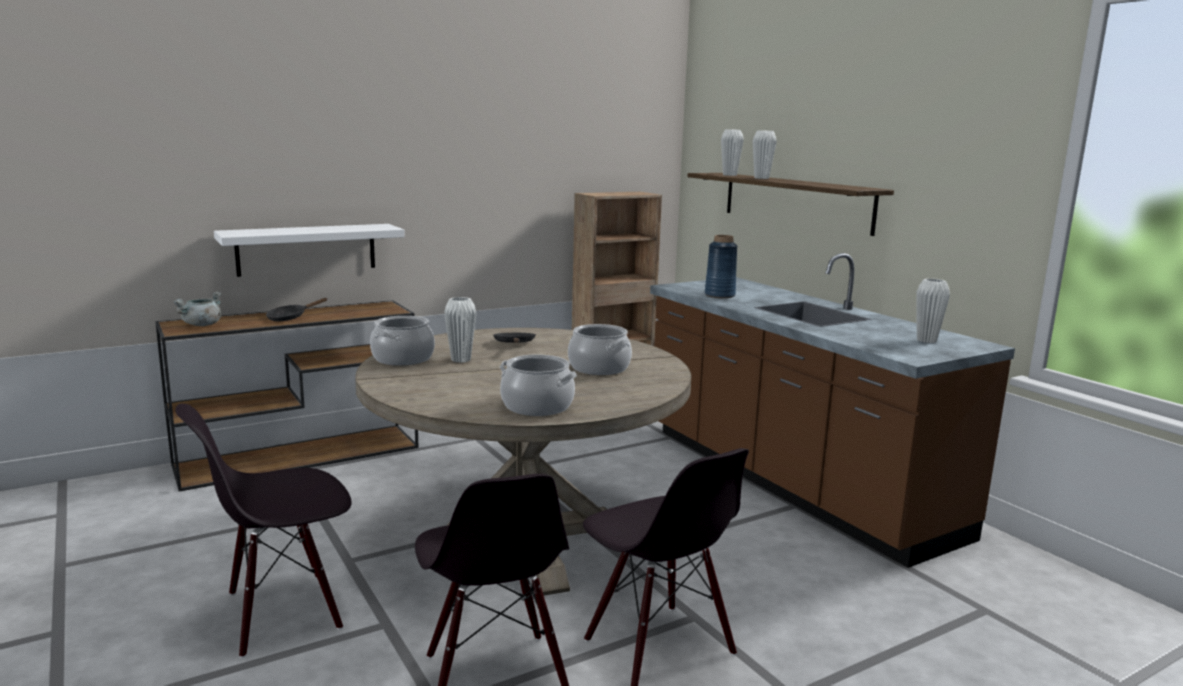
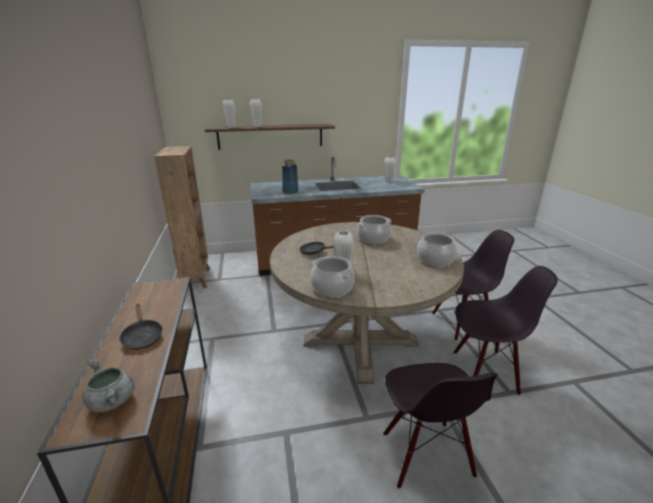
camera: 70 degrees left, 10 degrees up
(307, 249) = (83, 272): white shelf -> none

